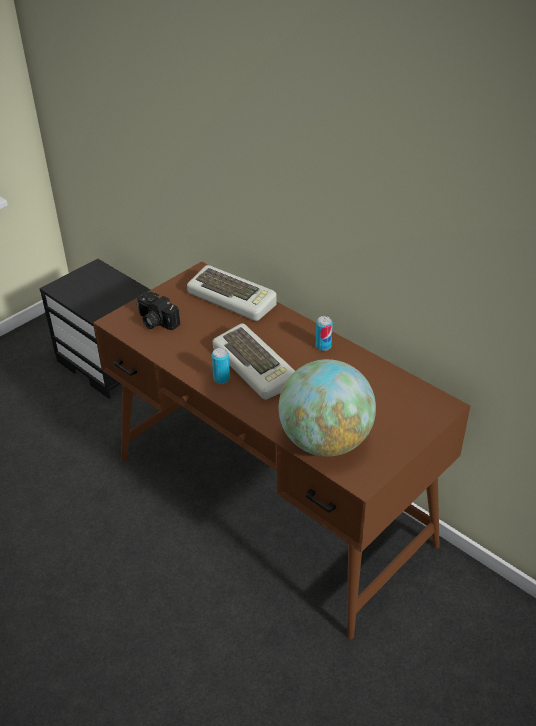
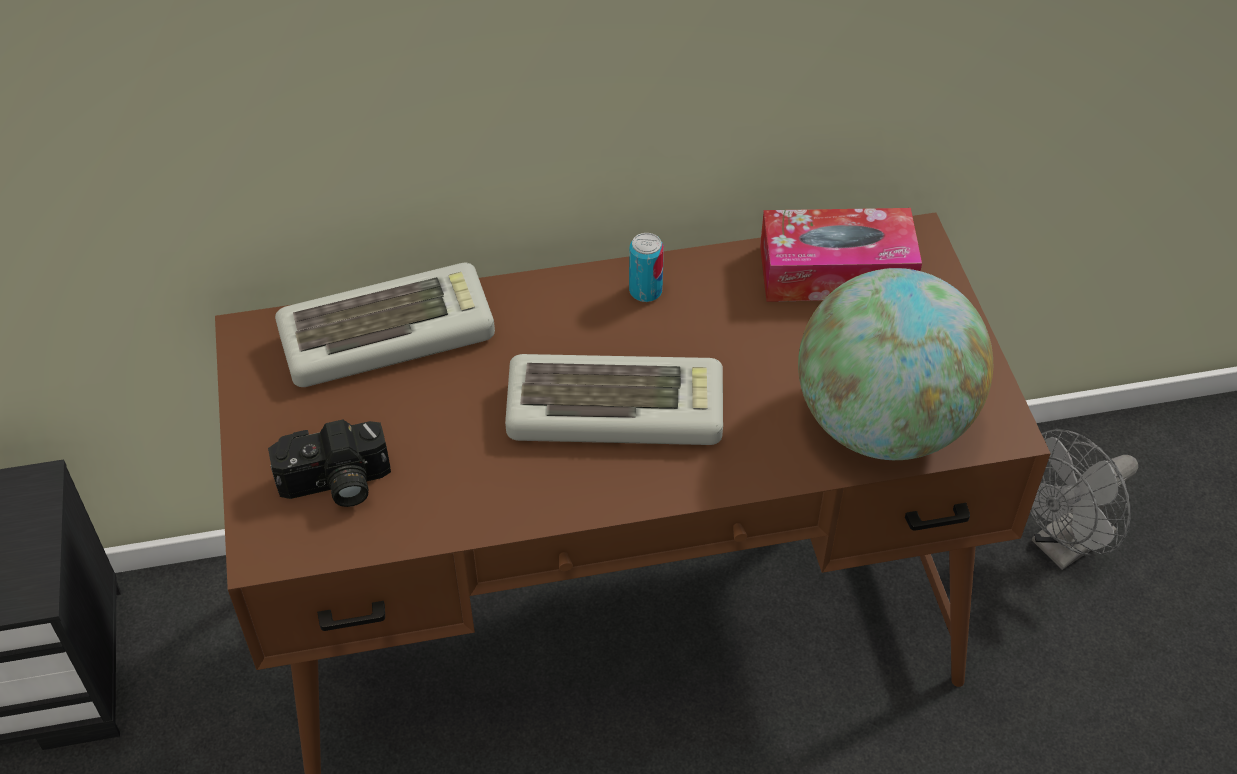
camera: 55 degrees left, 10 degrees up
(221, 378) = (604, 473): can -> none
(396, 391) = (836, 272): none -> tissue box
(469, 643) = (1063, 546): none -> grey fan

